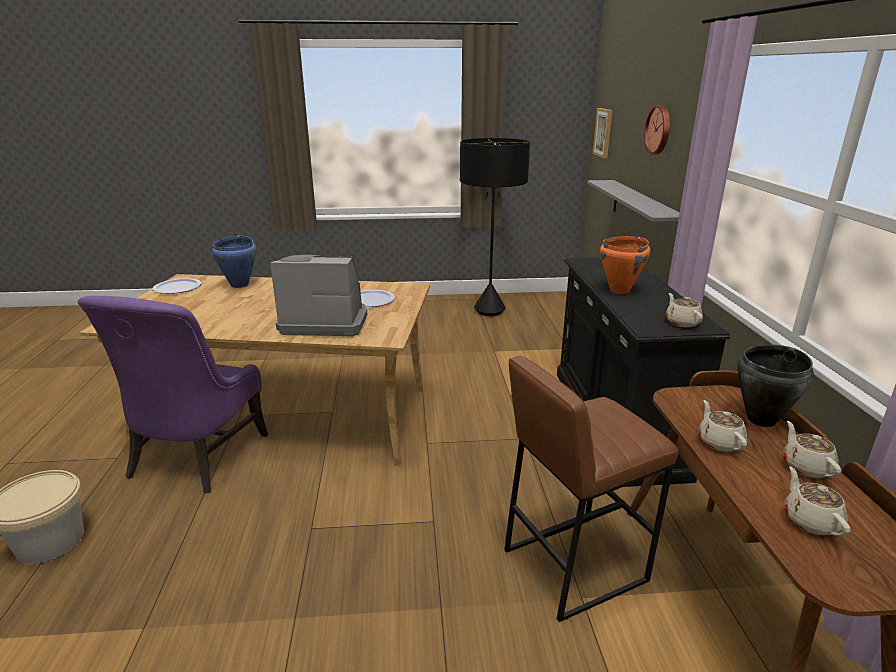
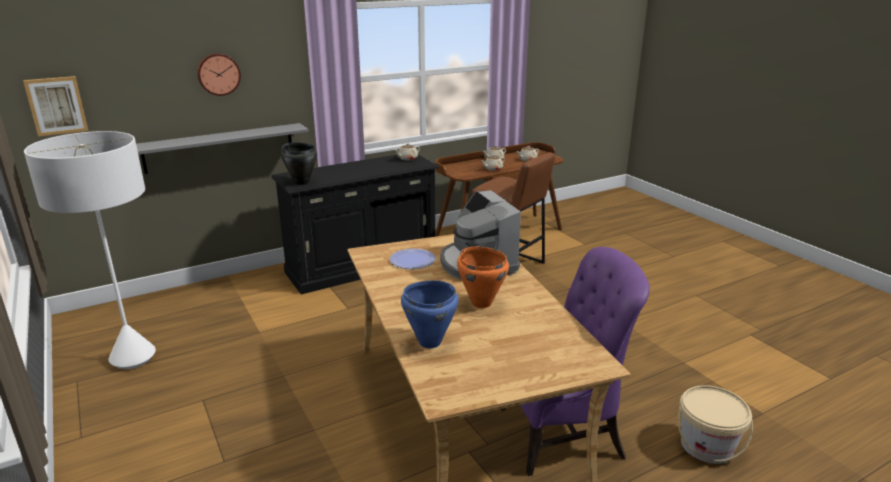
camera: 115 degrees left, 0 degrees up
(177, 287) = (474, 383): plate -> none
(489, 311) = (133, 359): black floor lamp -> white floor lamp
(620, 291) = (363, 172): orange cooking pot -> orange cooking pot (481, 303)
(762, 420) = (465, 164): black cooking pot -> black cooking pot (301, 182)

